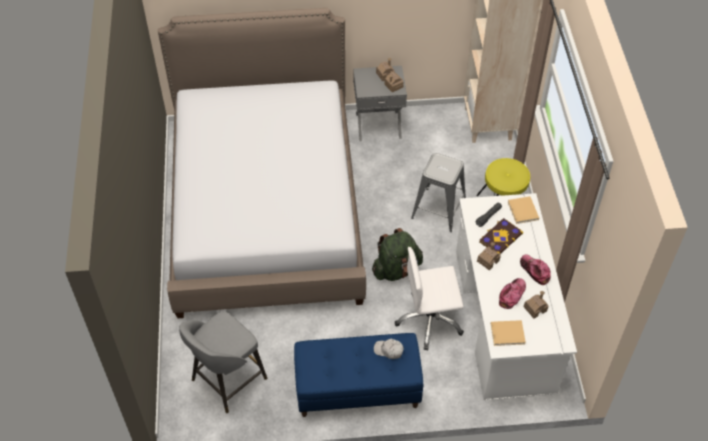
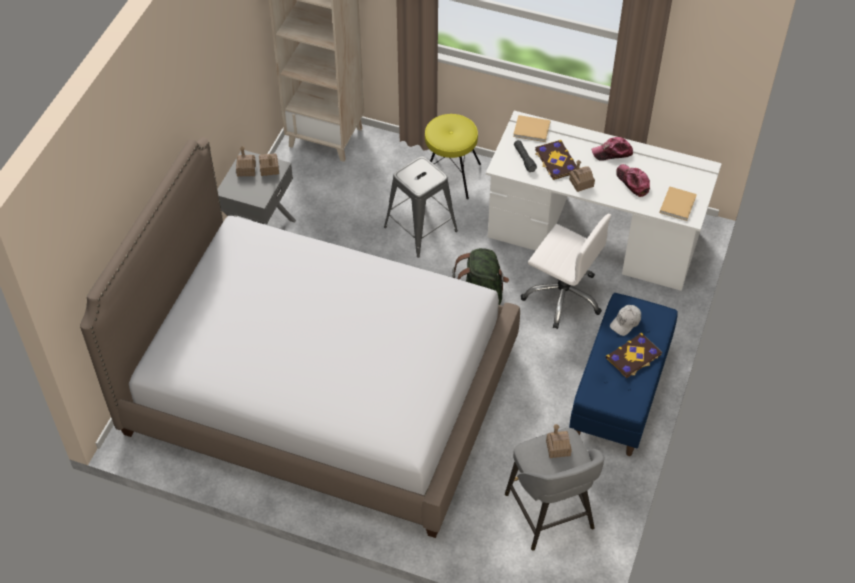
camera: 65 degrees left, 0 degrees up
(358, 367) = (634, 357): none -> book
(429, 320) = (563, 296): white office chair -> white office chair turned 75 degrees counterclockwise
(535, 309) = (658, 172): toy house -> toy house (558, 448)

